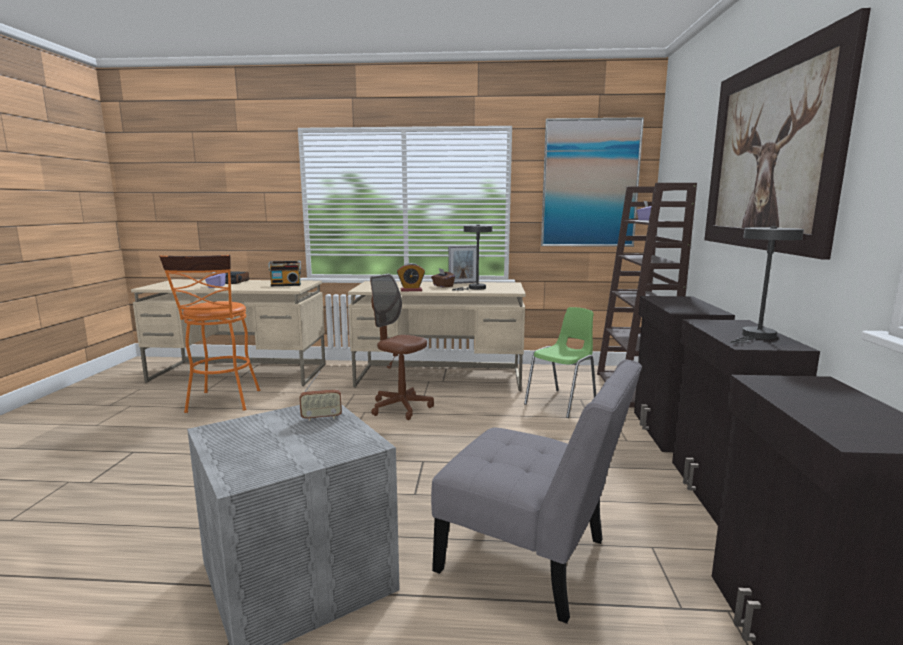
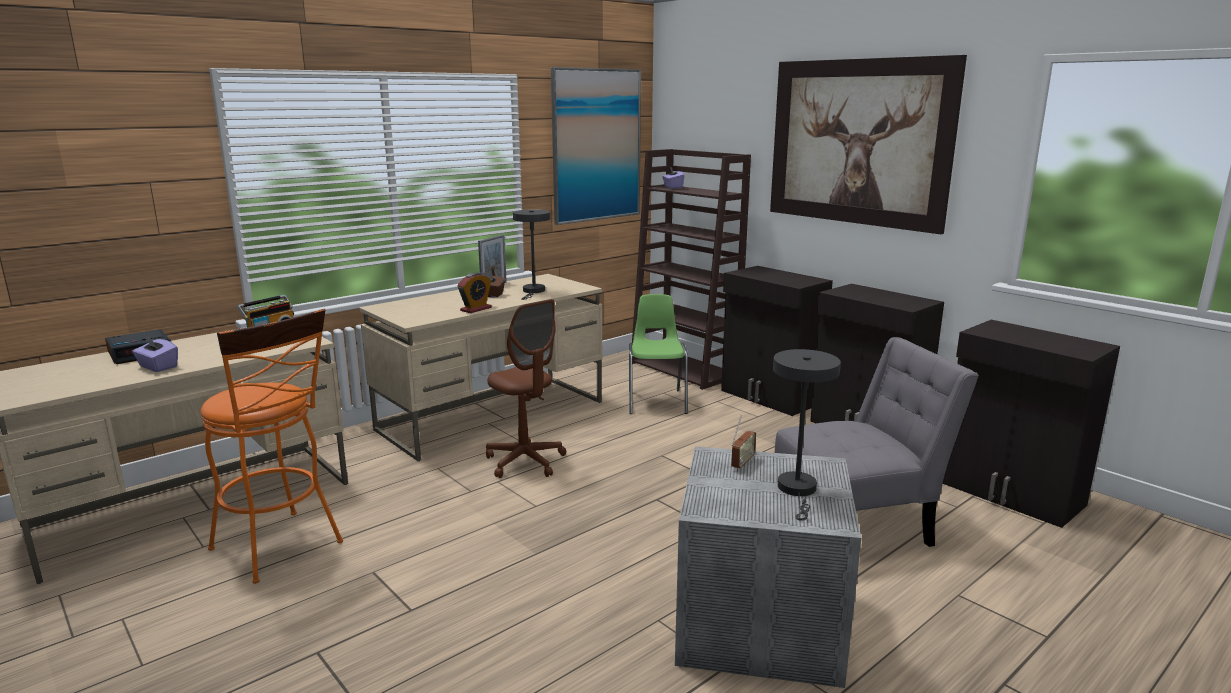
camera: 45 degrees left, 5 degrees up
(401, 407) = (525, 462): brown office chair -> brown office chair turned 120 degrees counterclockwise
(756, 336) = (894, 298): grey table lamp -> grey table lamp (798, 490)

